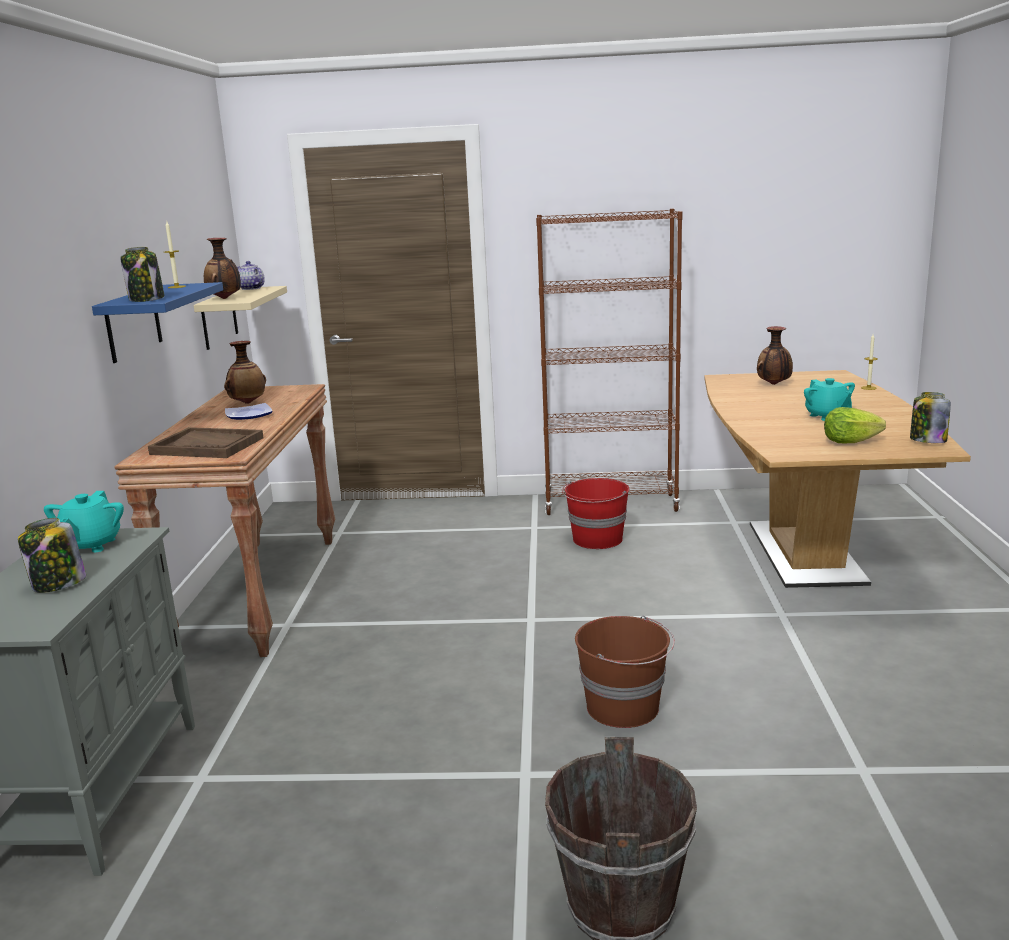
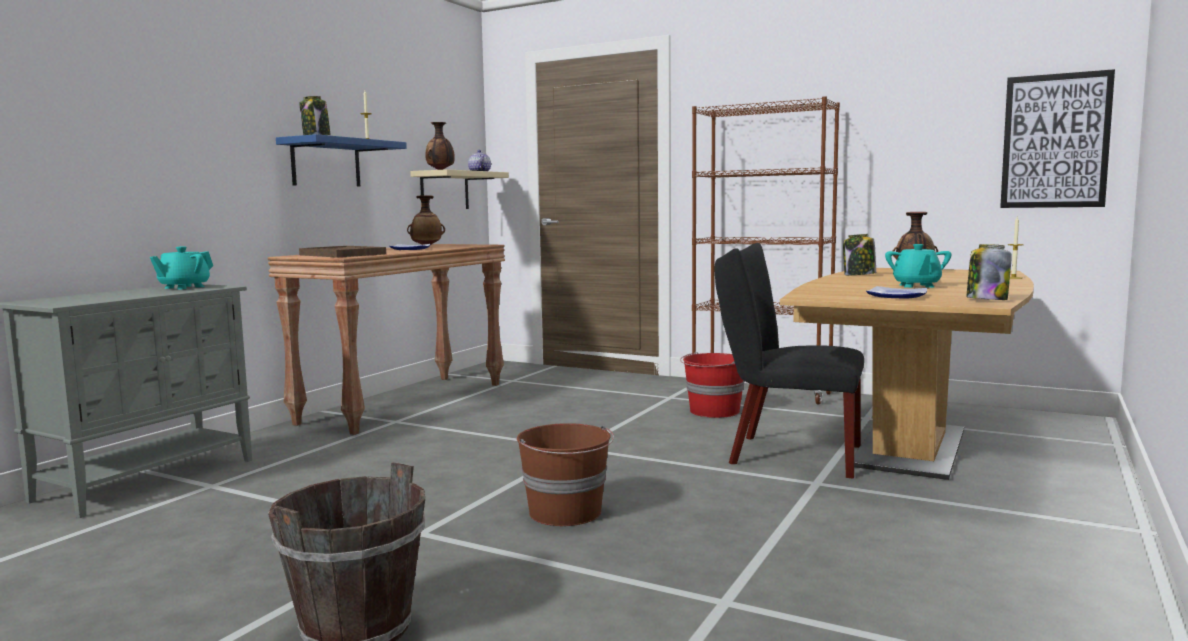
camera: 25 degrees right, 10 degrees down
(58, 584) = (121, 295): jar -> jar (859, 275)
(721, 584) = (786, 454): none -> black chair
(849, 442) = (895, 296): lettuce -> plate
(865, 247) = (1055, 141): none -> picture

